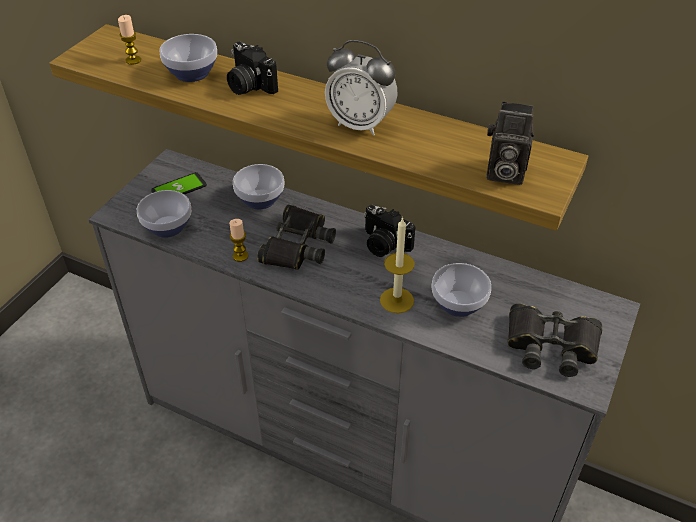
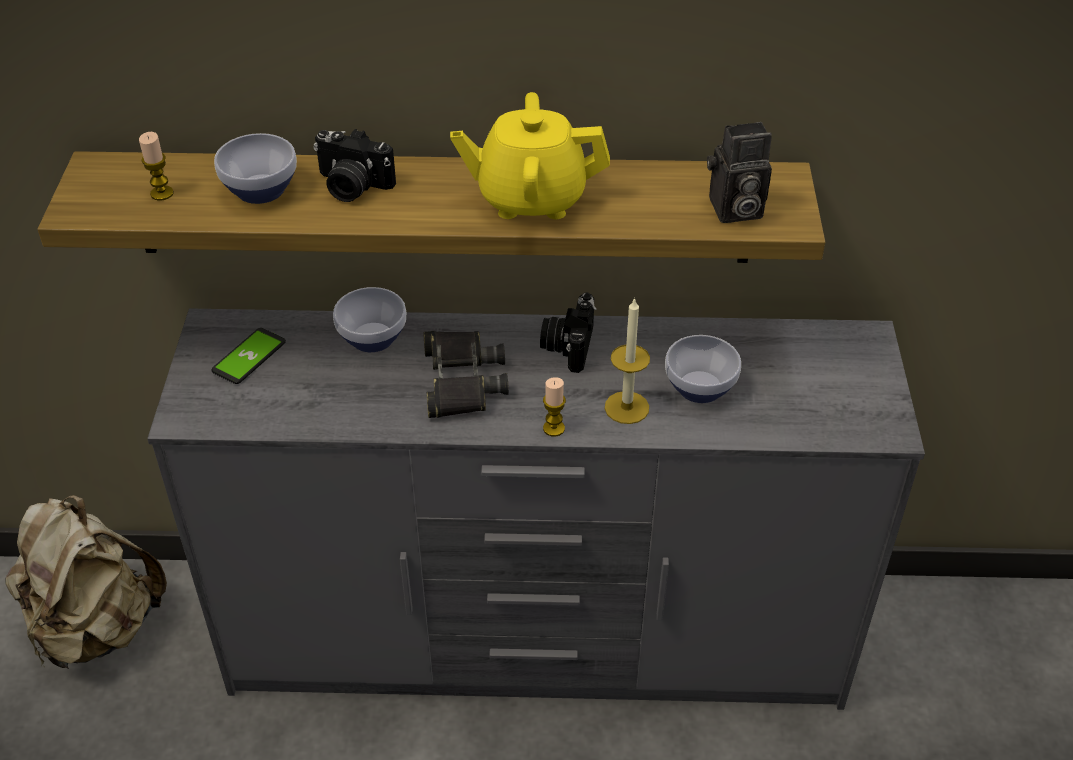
camera: 25 degrees left, 0 degrees up
(102, 334) = (96, 627): none -> beige backpack
(169, 227) = (274, 413): bowl -> none
(240, 256) = (397, 418): candle -> candle (553, 428)
(360, 124) = (531, 198): alarm clock -> yellow teapot
(383, 244) = (568, 346): camera -> camera turned 90 degrees clockwise
(551, 345) = (827, 399): black binoculars -> none

